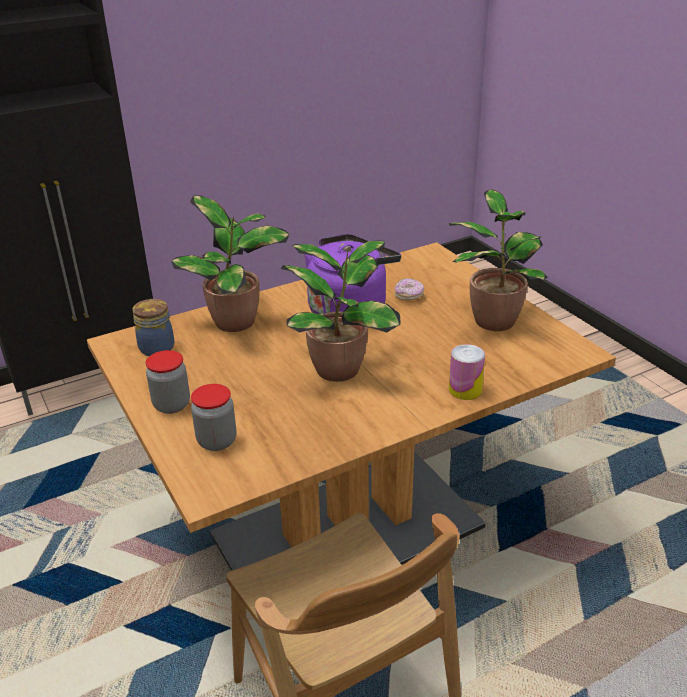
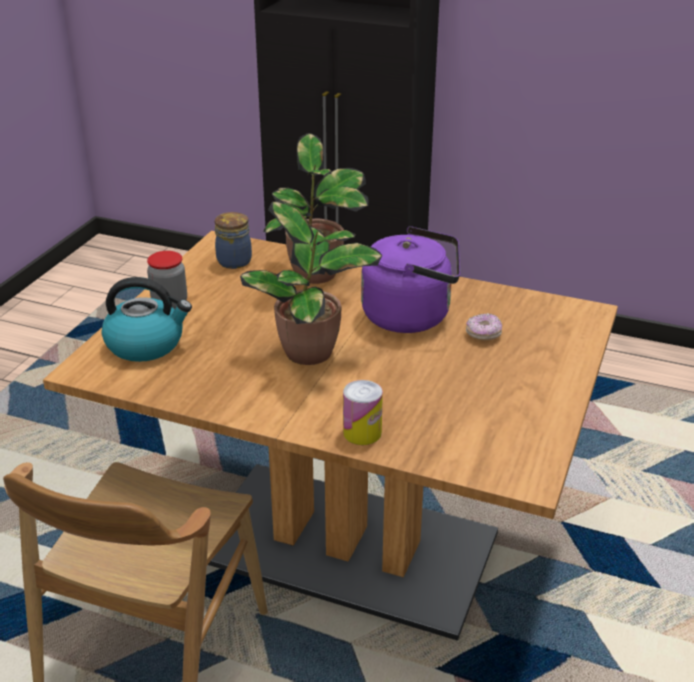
camera: 50 degrees right, 0 degrees up
(217, 441) = (146, 344): jar -> kettle
(493, 319) = (513, 399): potted plant -> none

